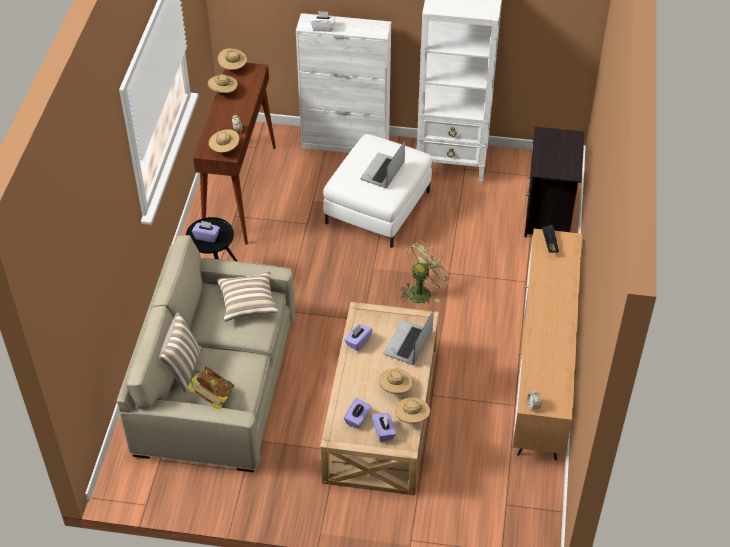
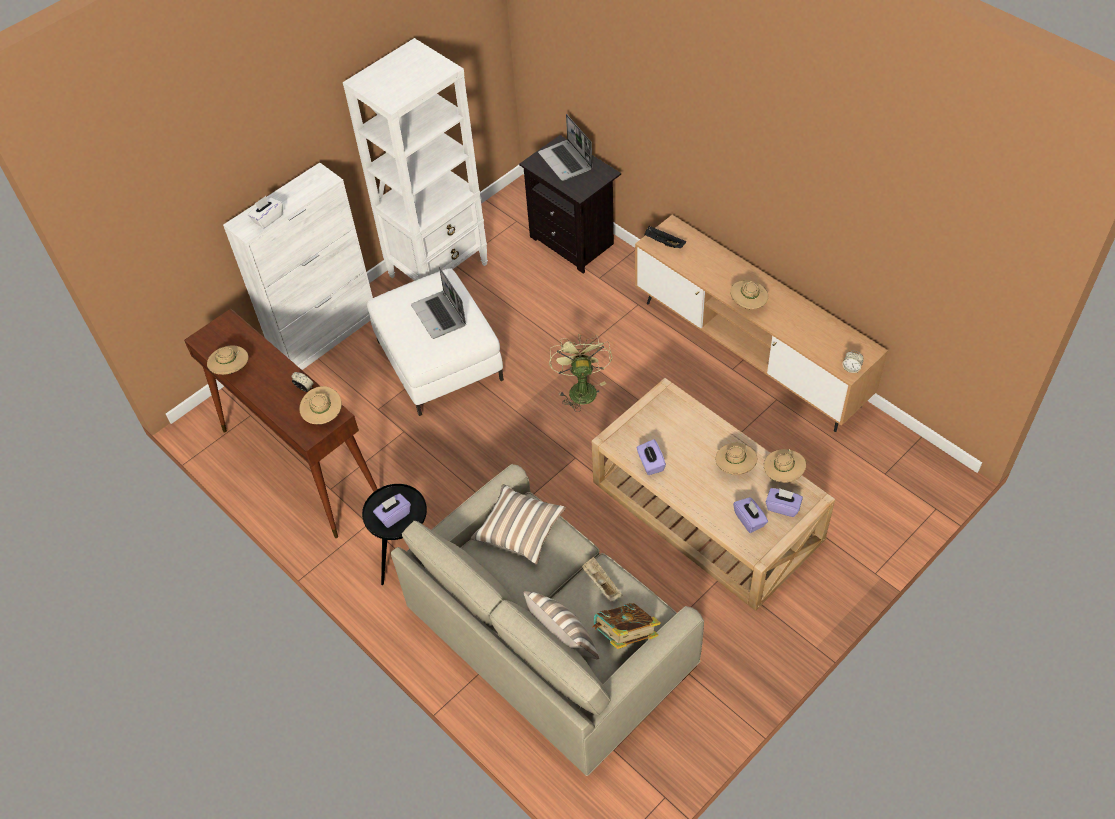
camera: 50 degrees left, 5 degrees up
(233, 68) = (201, 341): beige hat -> beige hat (748, 304)
(241, 365) = (601, 584): none -> beige tray
(408, 344) = (687, 424): laptop -> laptop (566, 161)

